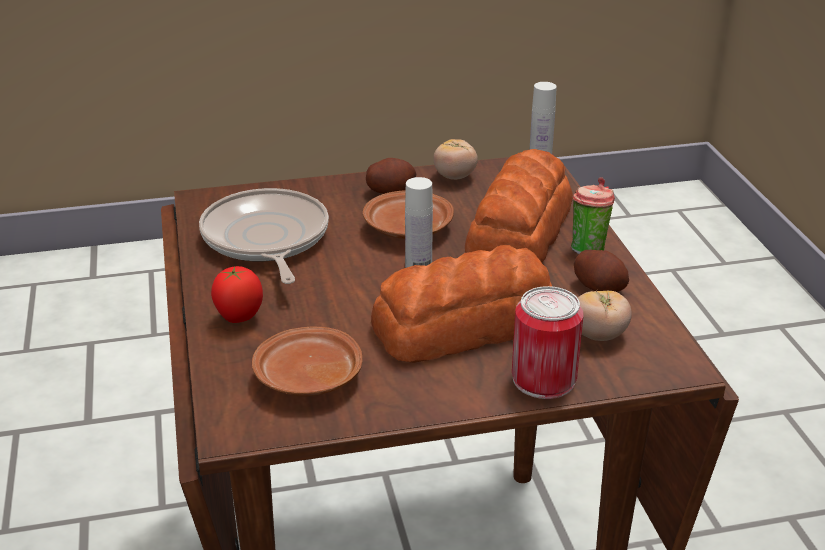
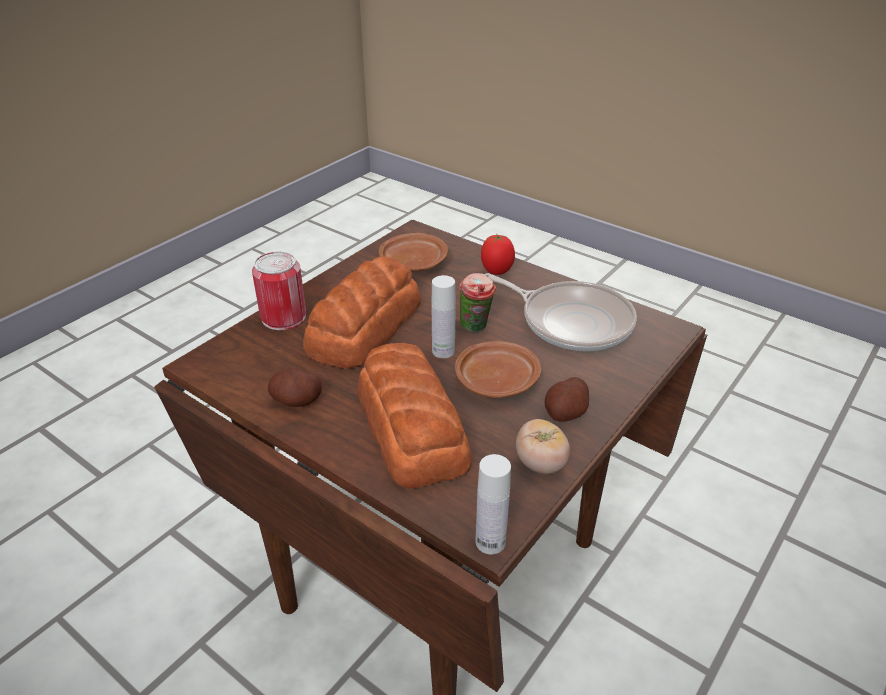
camera: 140 degrees right, 5 degrees up
(588, 249) = (335, 435): cup -> cup (476, 328)
(599, 335) = (269, 360): tomato -> none

